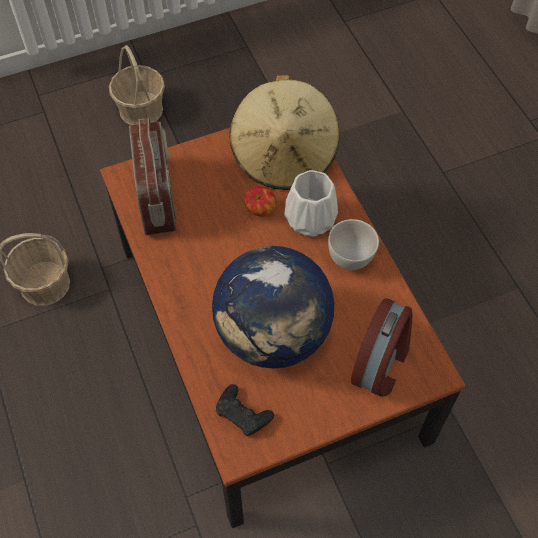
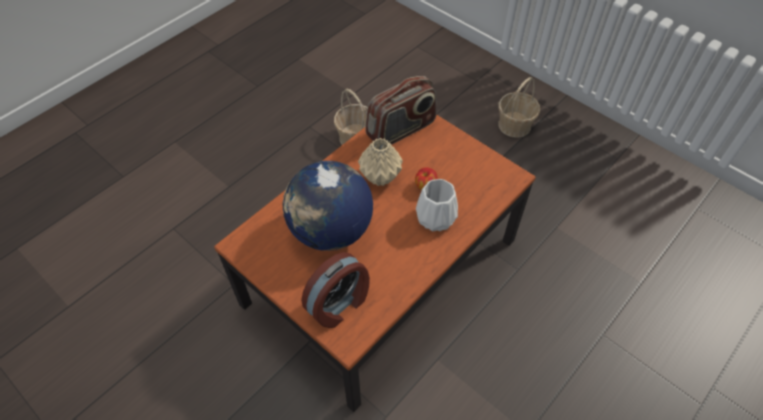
camera: 65 degrees right, 5 degrees down
(220, 250) = (379, 178): none -> beige vase
(243, 414) = (265, 236): black game controller -> none
(284, 156) = (480, 183): beige hat -> none
(350, 258) = (416, 254): white bowl -> none
(381, 363) = (339, 304): alarm clock -> alarm clock turned 45 degrees counterclockwise

